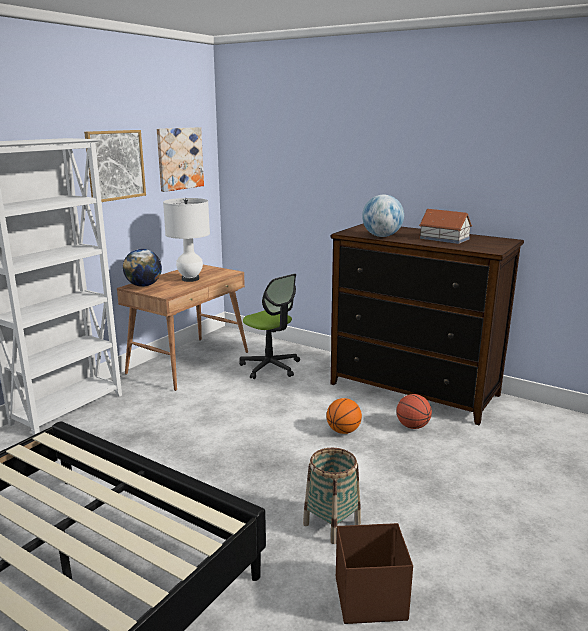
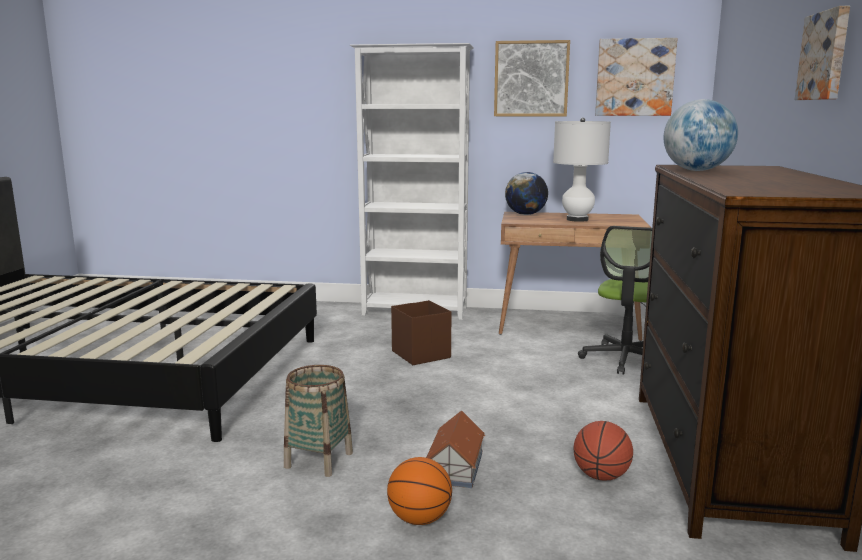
camera: 65 degrees right, 5 degrees down
(343, 431) = (524, 430): basketball -> basketball (419, 519)
(369, 598) = (201, 504): brown storage box -> brown storage box (421, 354)
(403, 164) = (825, 56): none -> picture
(444, 239) = (769, 181): toy house -> toy house (454, 467)

